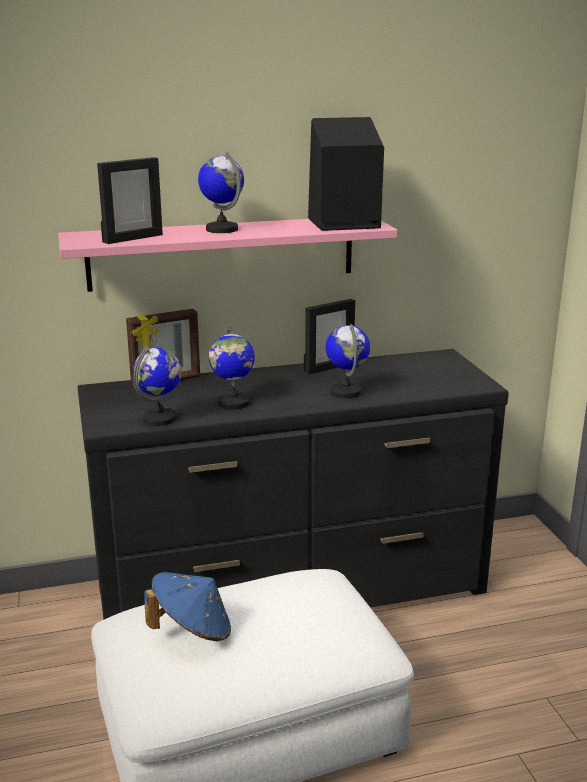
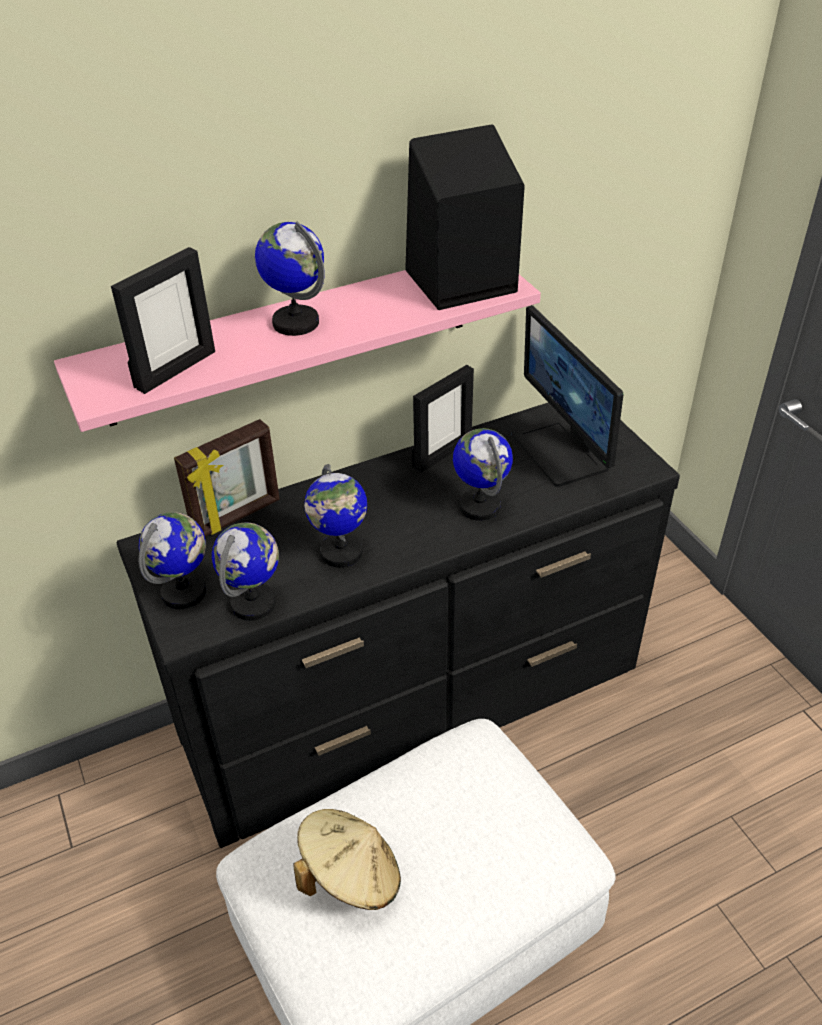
camera: 10 degrees left, 20 degrees up
(113, 410) = (184, 592): none -> globe
(192, 630) = (351, 875): blue hat -> beige hat
(419, 373) = (561, 451): none -> monitor

